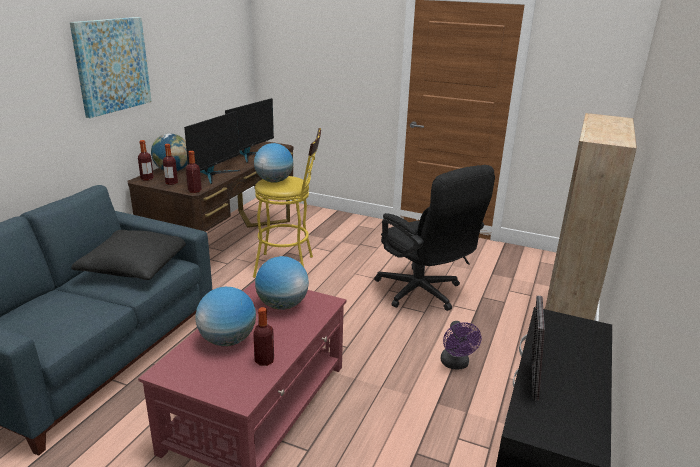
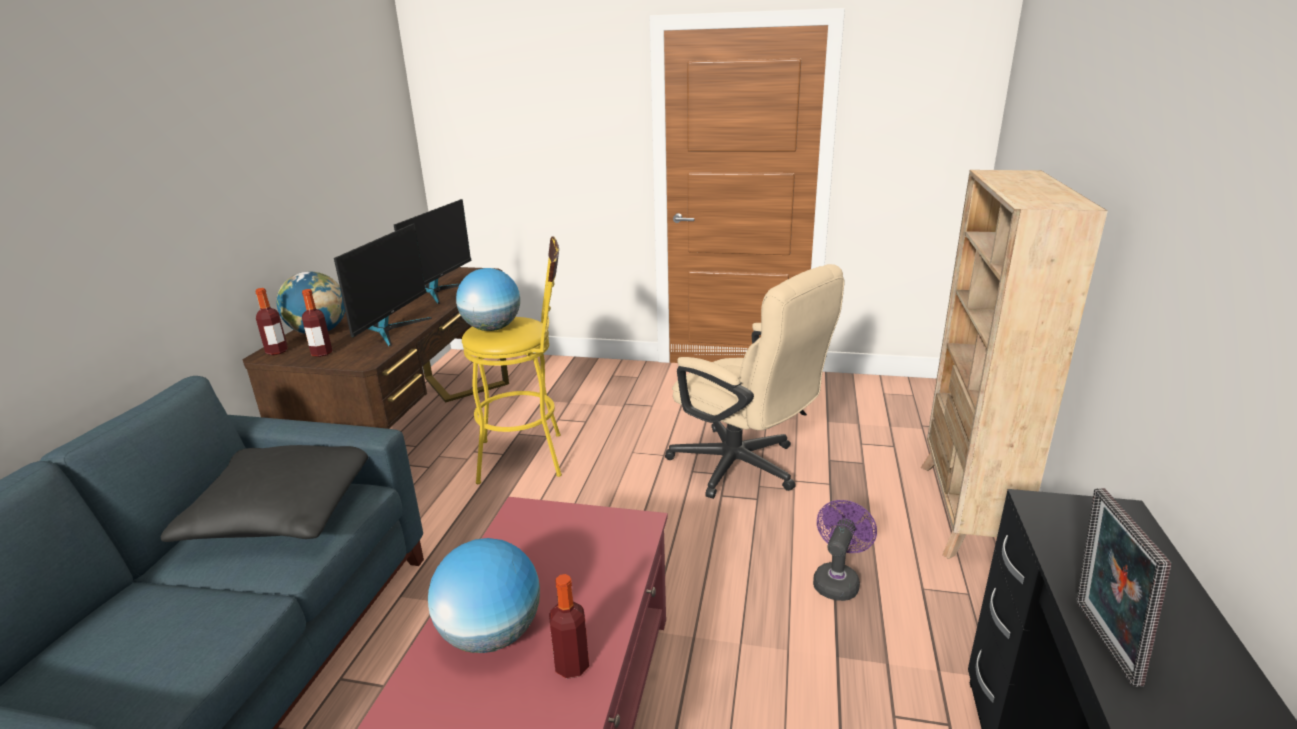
camera: 10 degrees left, 0 degrees up
(112, 65) = (187, 165): picture -> none
(194, 191) = (365, 362): bottle -> none
(282, 305) = (566, 543): globe -> none
(424, 294) = (745, 469): black office chair -> beige office chair
(456, 364) = (837, 580): purple fan -> purple fan turned 135 degrees counterclockwise

